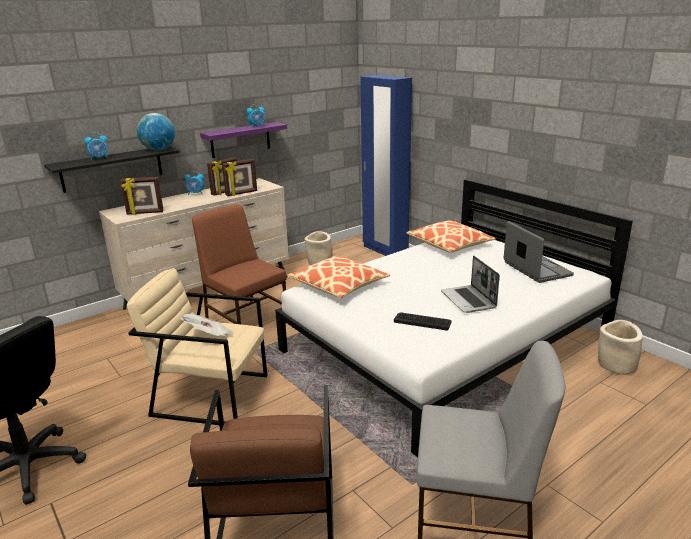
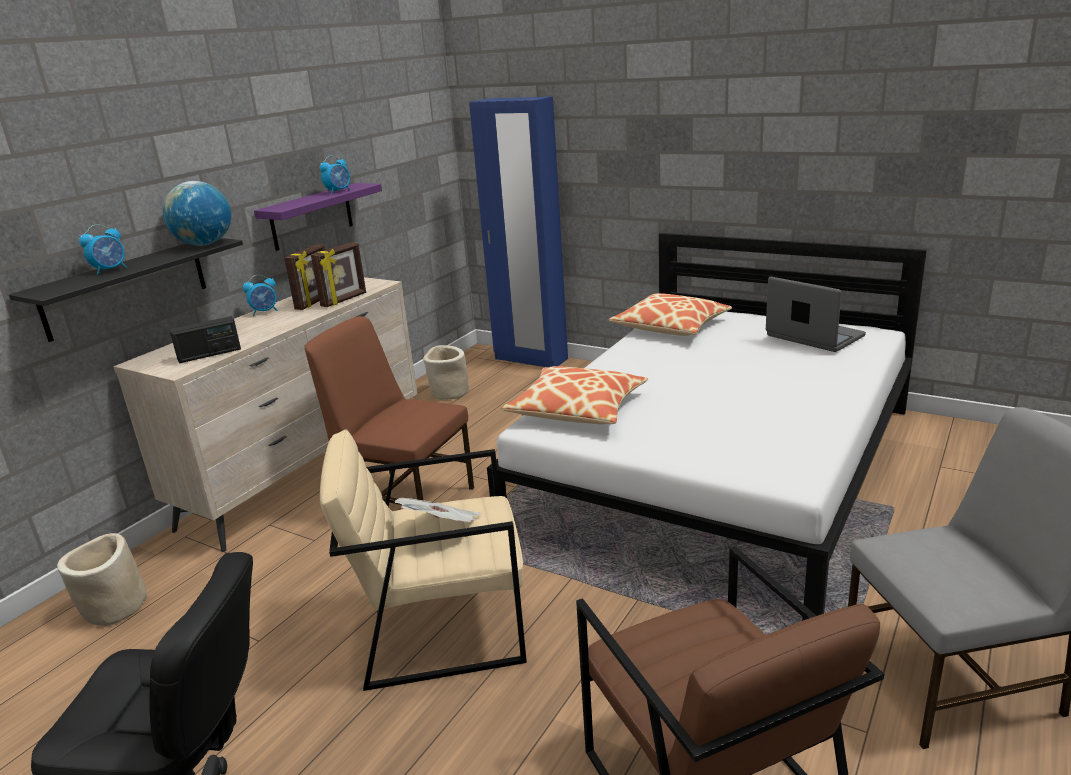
camera: 20 degrees left, 0 degrees up
(145, 213) = (209, 354): picture frame -> radio
(422, 321) = (744, 432): keyboard -> none
(469, 300) = (774, 391): laptop -> none
(616, 365) = (939, 441): beige planter -> beige planter (115, 607)

